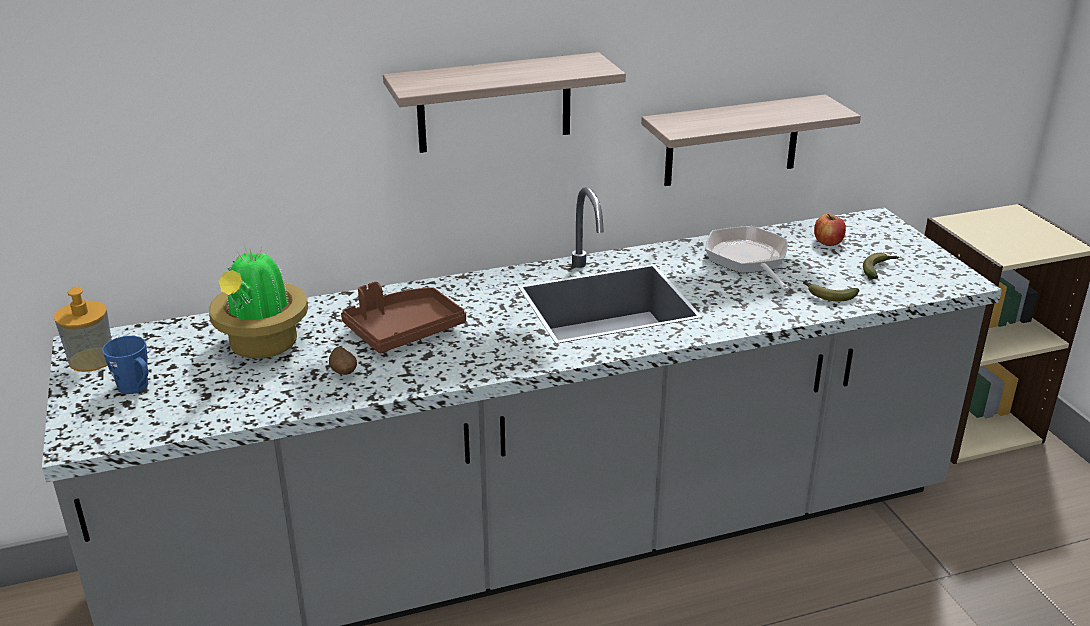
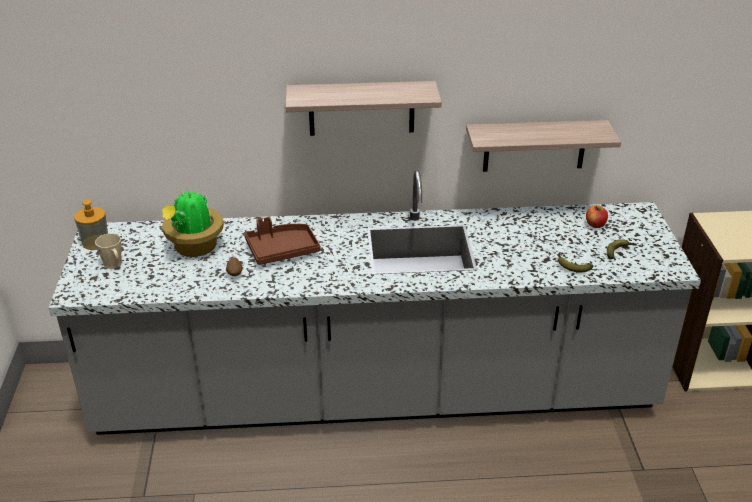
camera: 15 degrees right, 5 degrees up
(136, 388) = (114, 265): blue mug -> beige mug
(748, 260) = (531, 231): frying pan -> none

